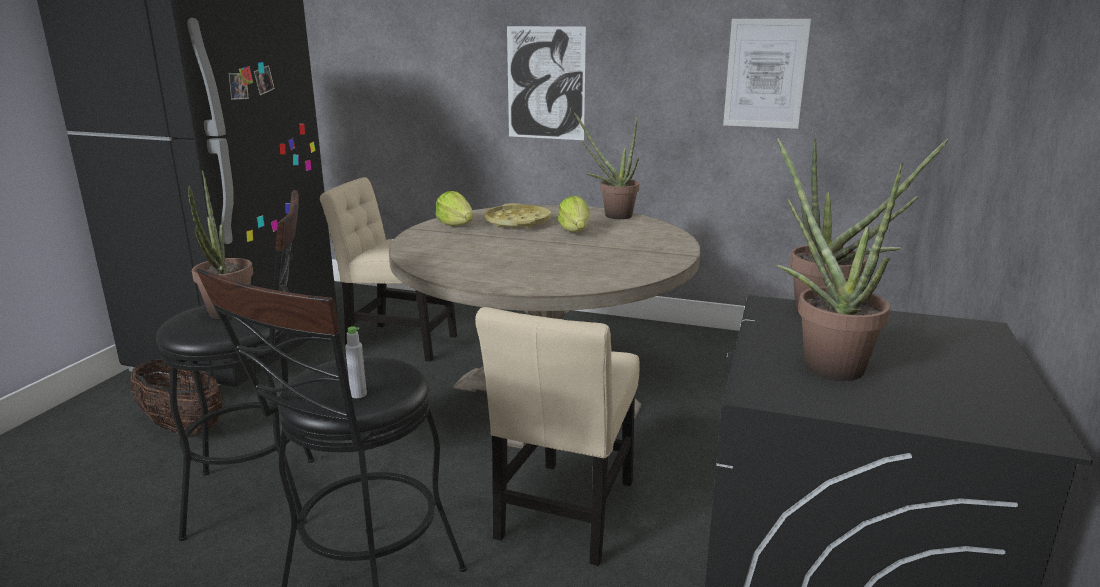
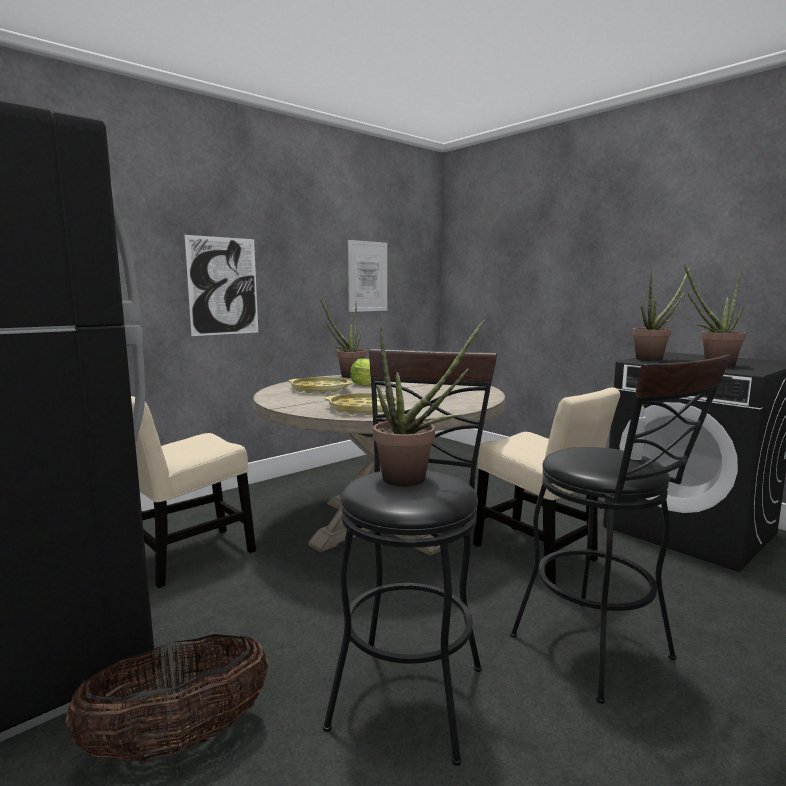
camera: 60 degrees left, 10 degrees down
(441, 253) = (363, 409): none -> yellow tray
(456, 225) = (292, 399): lettuce -> none

